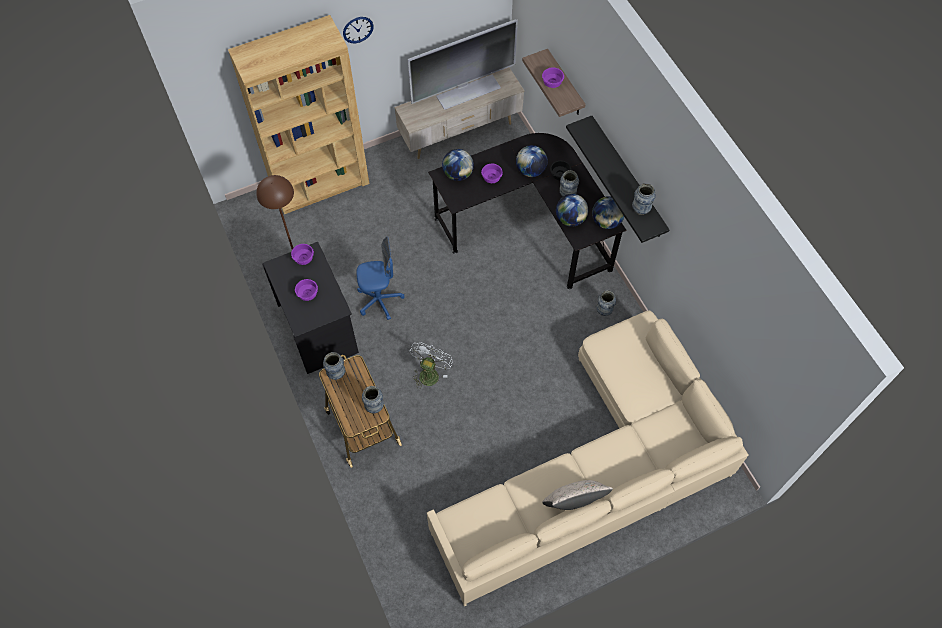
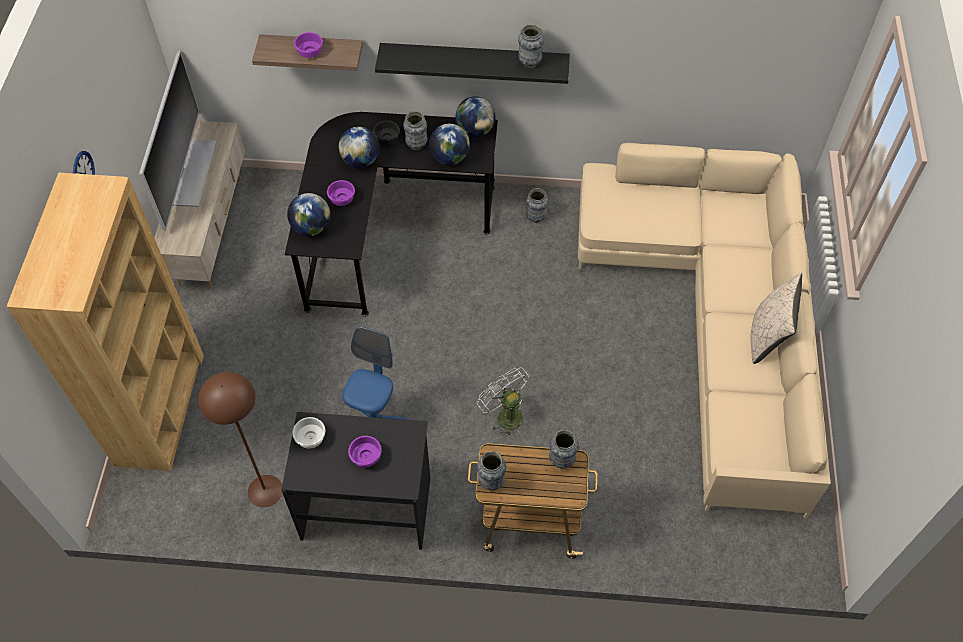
camera: 60 degrees left, 5 degrees down
(304, 259) = (311, 438): purple bowl -> white bowl

